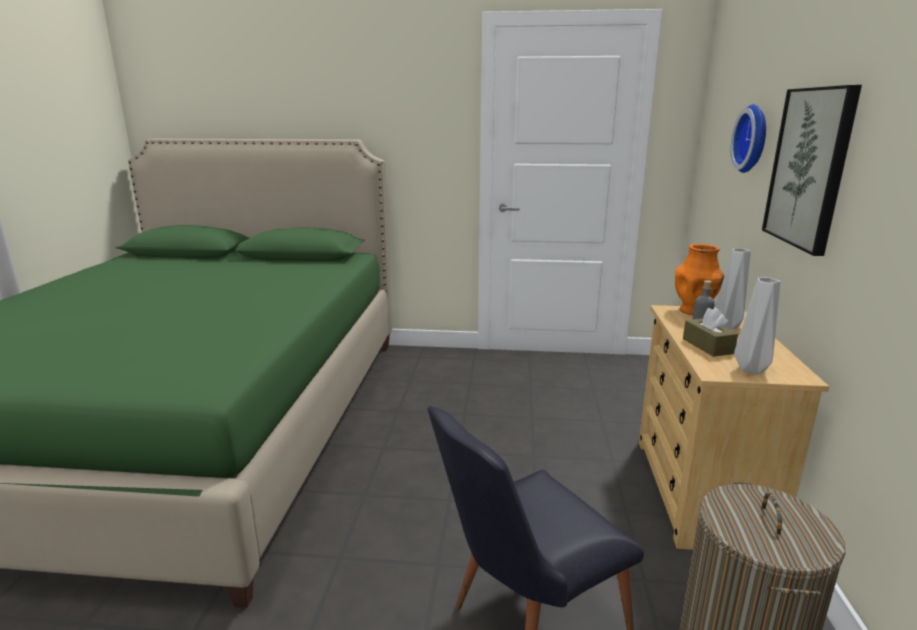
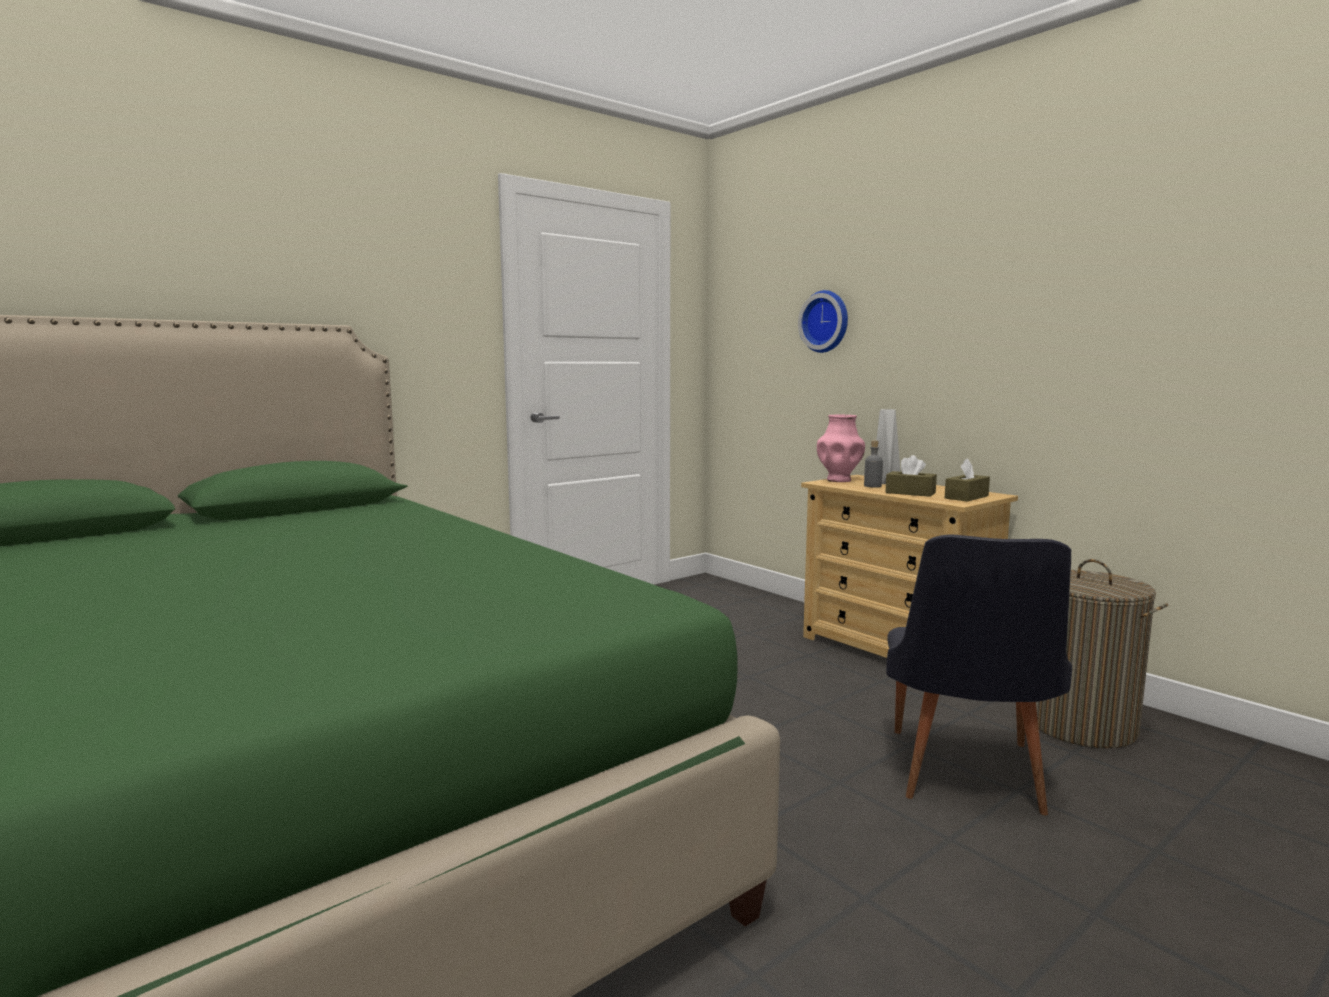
camera: 45 degrees left, 10 degrees down
(693, 311) = (839, 480): orange vase -> pink vase
(750, 369) = (966, 497): grey vase -> brown tissue box
(810, 168) = (927, 334): picture -> none

